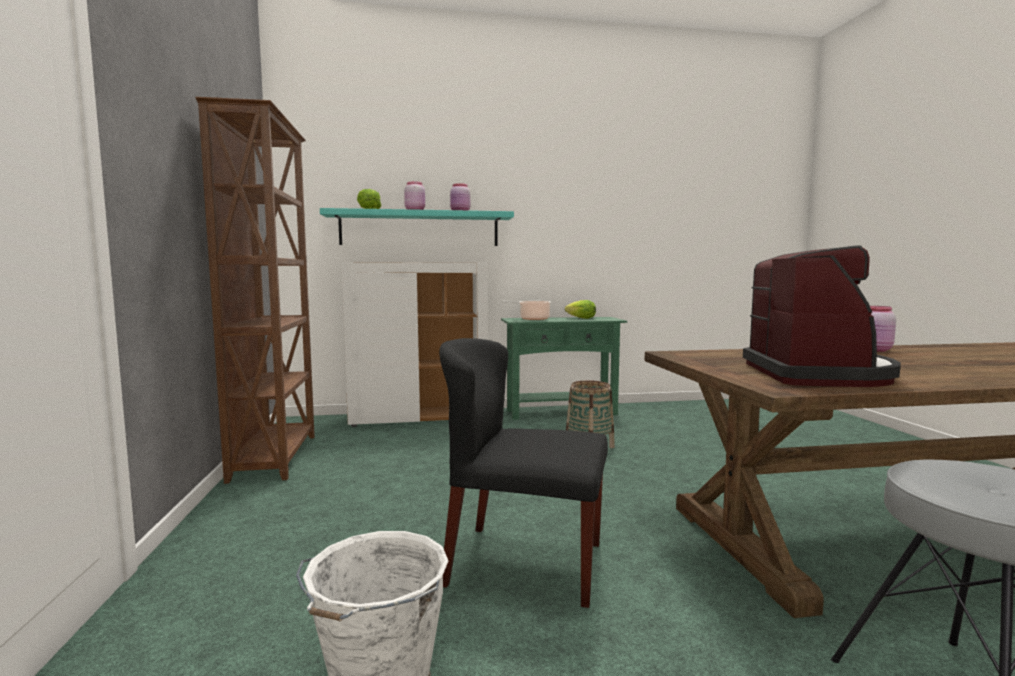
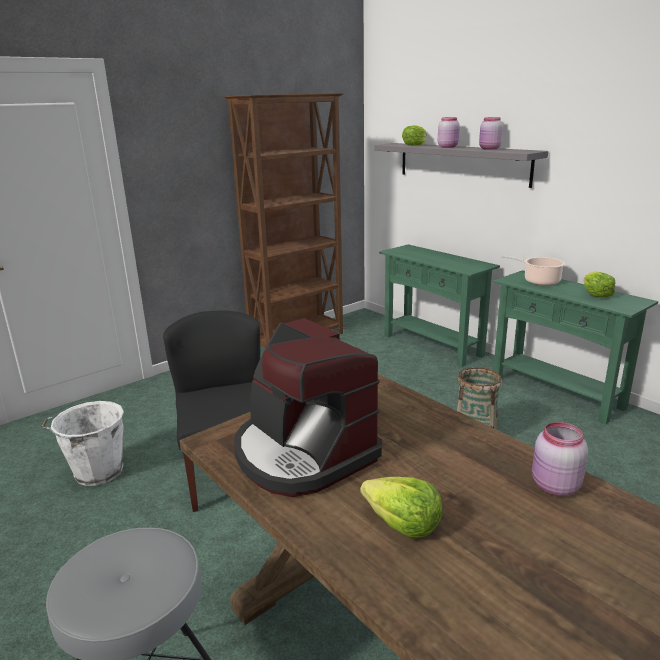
camera: 60 degrees right, 15 degrees up
(419, 229) = (462, 163): turquoise shelf -> grey shelf
(420, 418) = (432, 345): white cabinet -> green console table
(817, 374) = (303, 453): coffee machine -> coffee machine turned 75 degrees clockwise
(934, 370) = (402, 524): none -> lettuce

